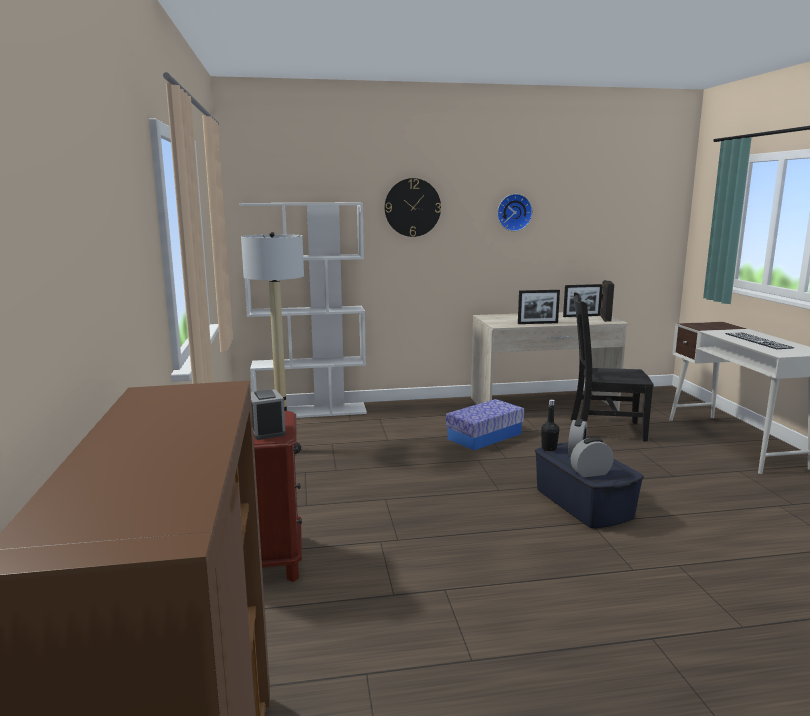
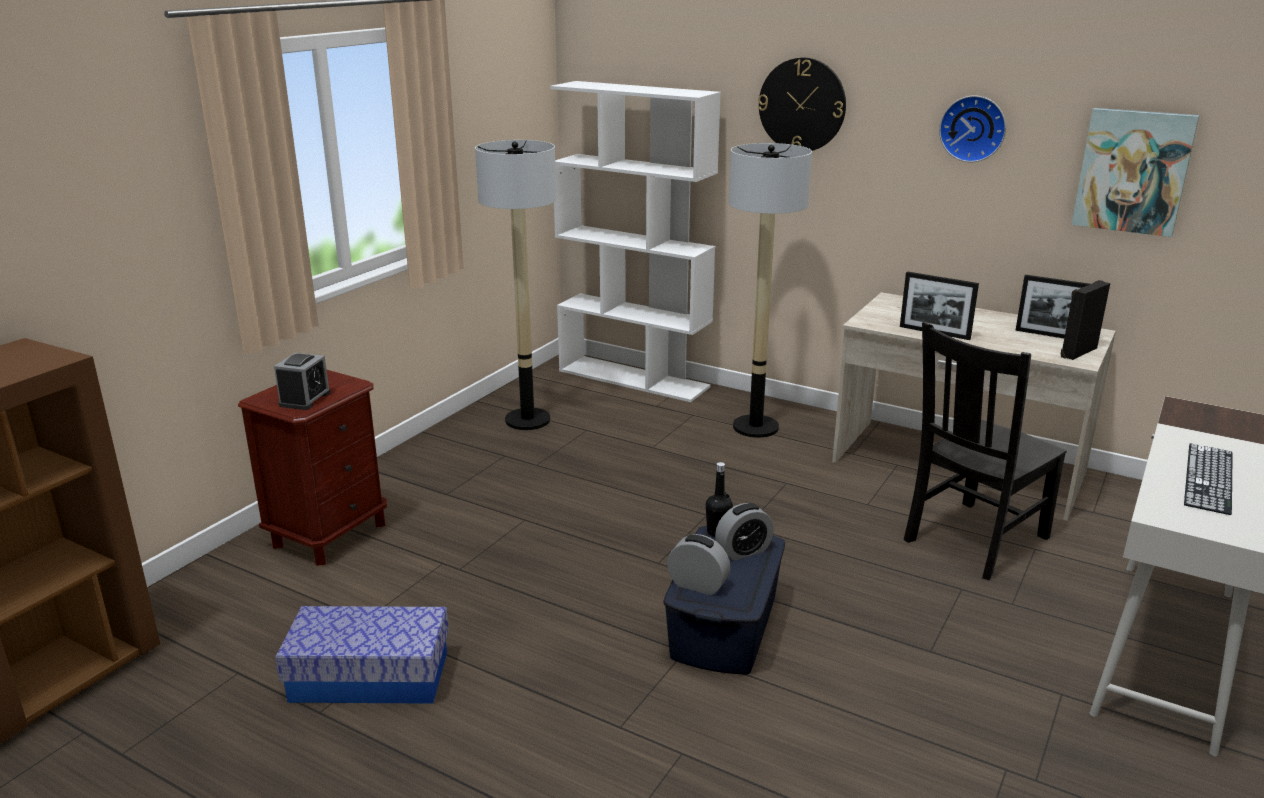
camera: 40 degrees right, 10 degrees up
(423, 415) = (755, 427): none -> floor lamp
(484, 436) = (776, 486): storage box -> storage box (370, 676)
(592, 227) = (1133, 171): none -> picture
(604, 429) = (973, 540): black chair -> black chair turned 90 degrees counterclockwise

